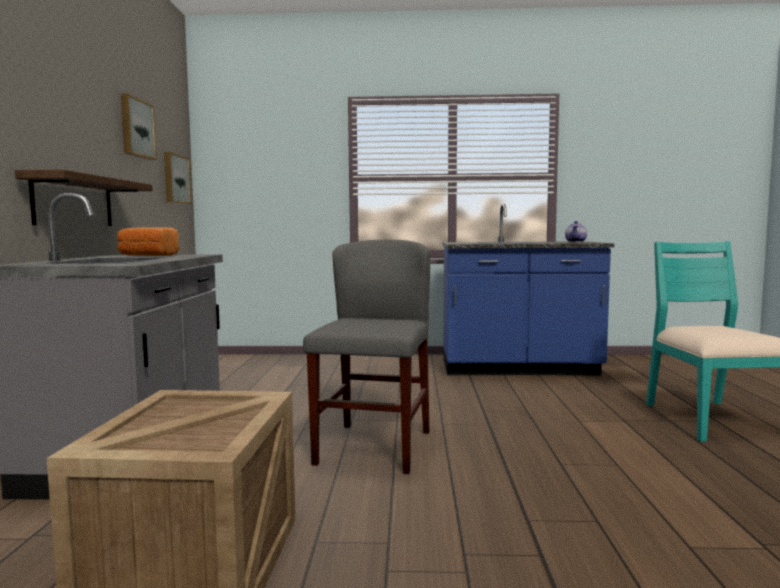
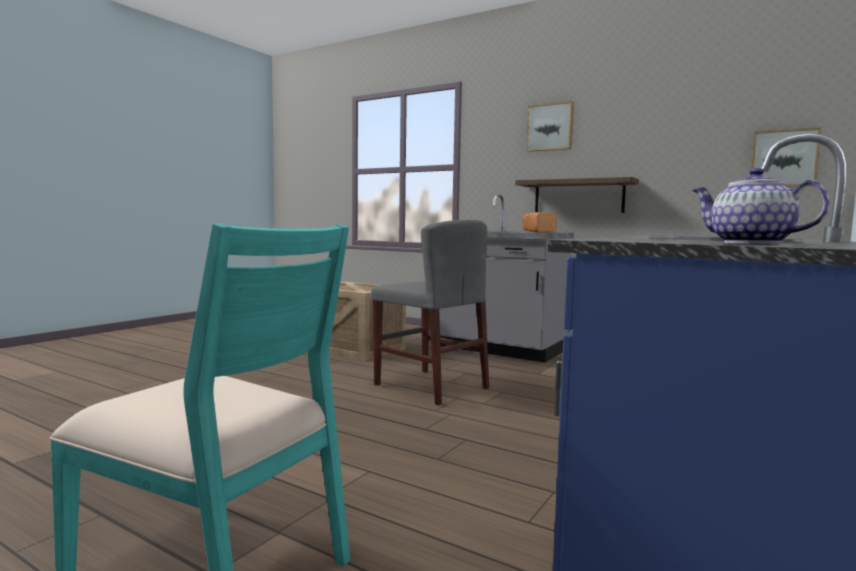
camera: 120 degrees right, 0 degrees up
(136, 128) = (688, 122): picture -> picture (550, 127)

